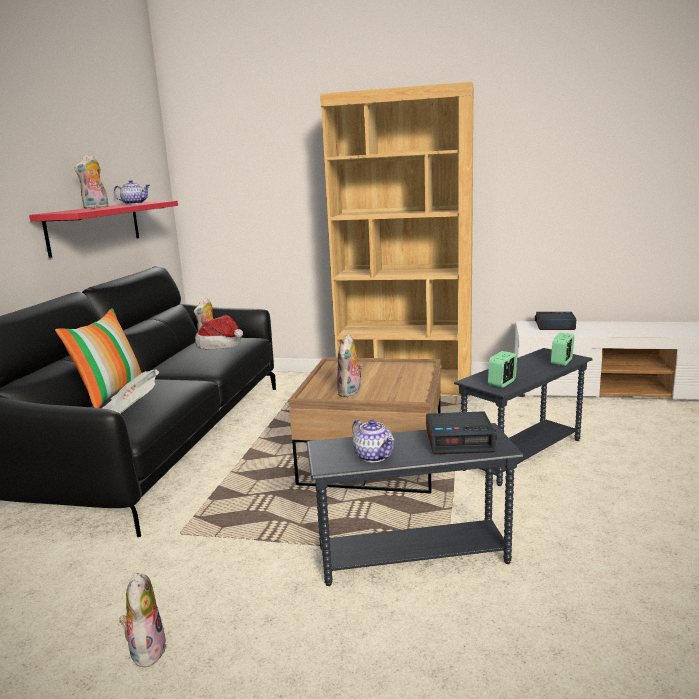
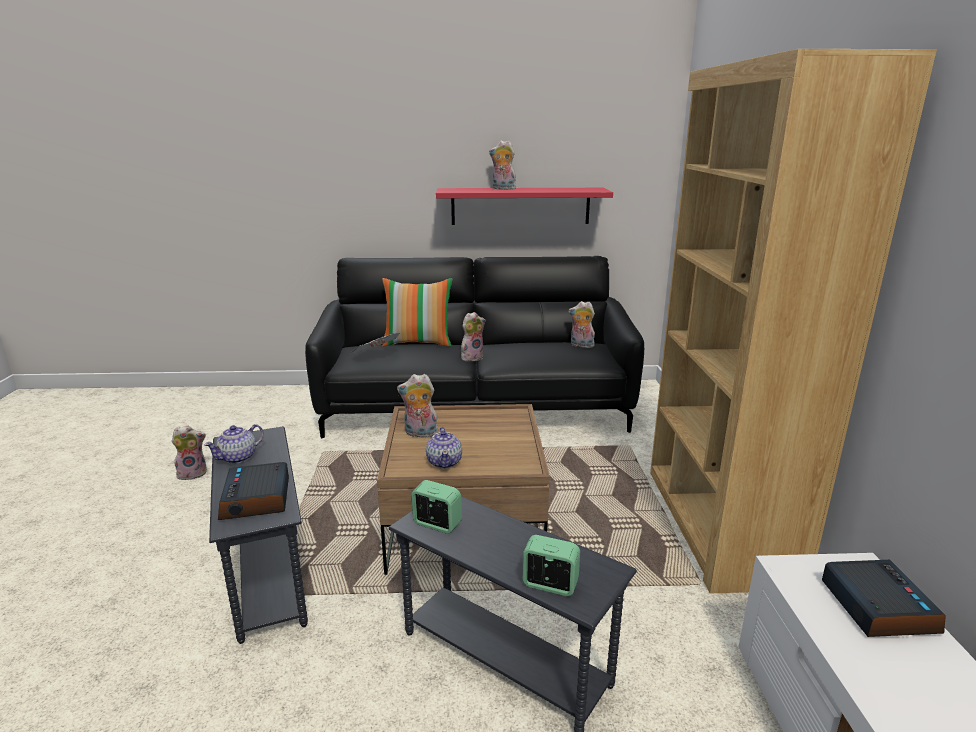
camera: 75 degrees right, 5 degrees up
(133, 204) = (559, 189): teapot -> teapot (444, 462)
(177, 378) = (472, 357): none -> plush toy
(222, 345) = (559, 353): hat -> none

